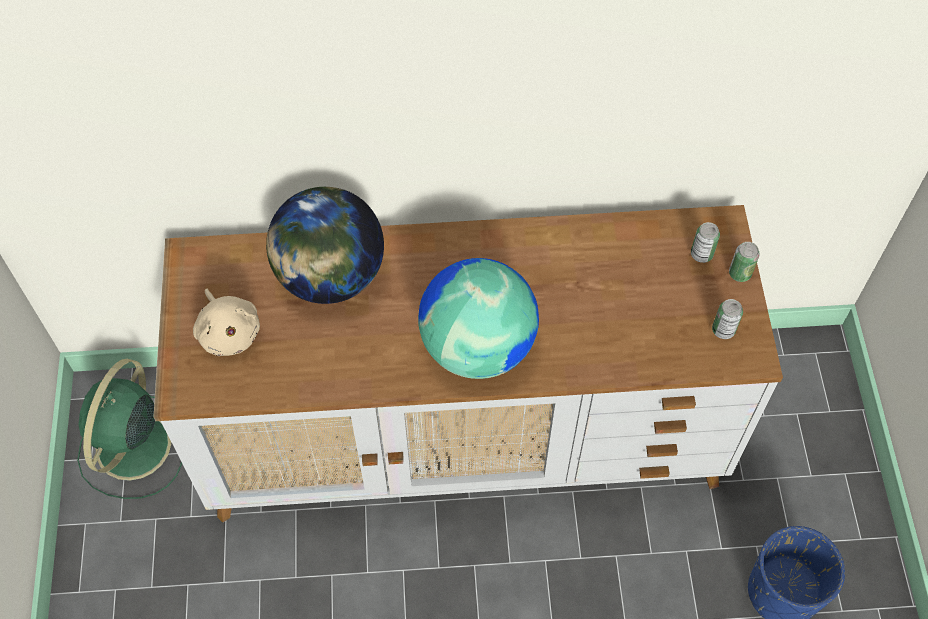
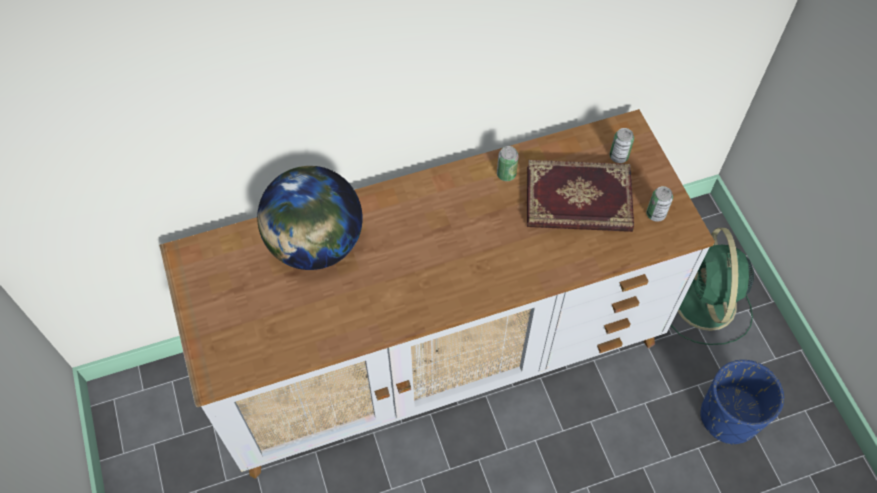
camera: 15 degrees left, 0 degrees up
(132, 449) = (157, 435): green fan -> green fan (705, 305)
(229, 332) = (241, 313): beige plush toy -> none
(477, 346) = (459, 274): globe -> none
(638, 295) = (578, 201): none -> book
(739, 273) = (654, 165): can -> can (506, 174)

